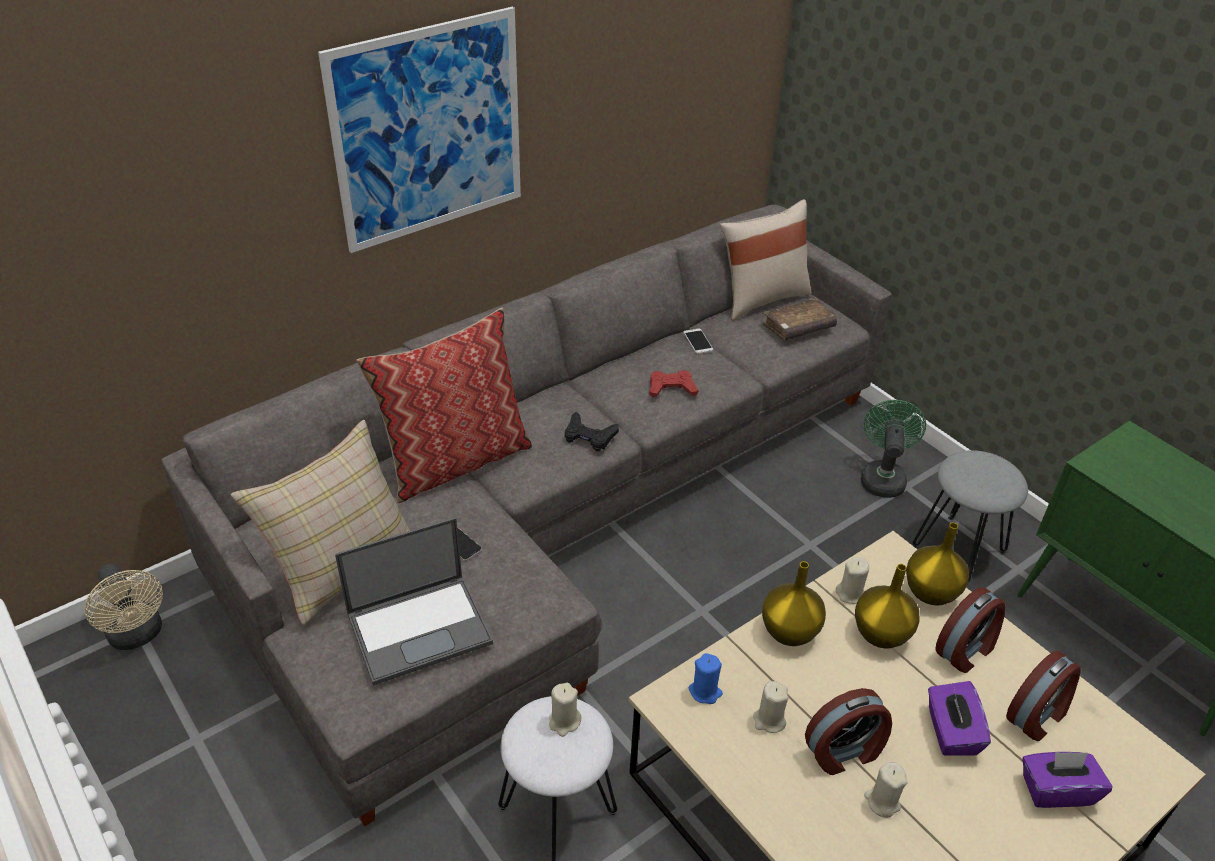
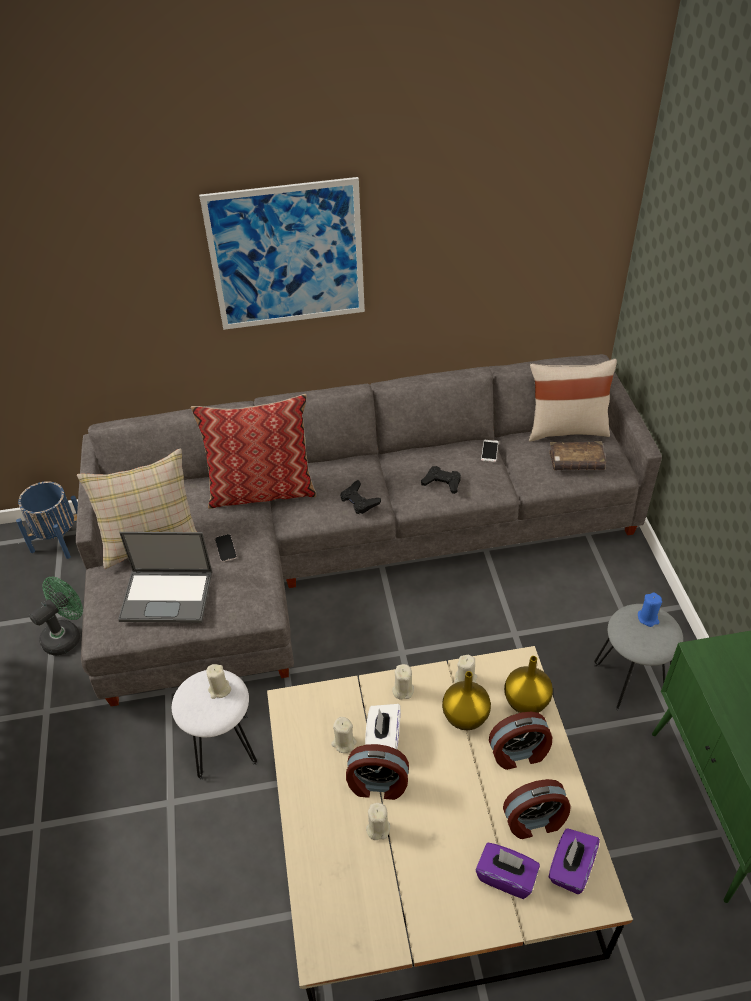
camera: 30 degrees right, 5 degrees up
(138, 635) = (58, 539): beige fan -> blue planter
(671, 388) = (442, 482): red game controller -> black game controller
(705, 691) = (316, 707): blue candle -> blue candle (648, 618)
(790, 631) = (403, 690): yellow vase -> beige candle
(810, 696) = (383, 739): none -> white tissue box
(882, 477) = (610, 601): green fan -> green fan (66, 635)
(950, 732) = (461, 804): purple tissue box -> purple tissue box (570, 868)

